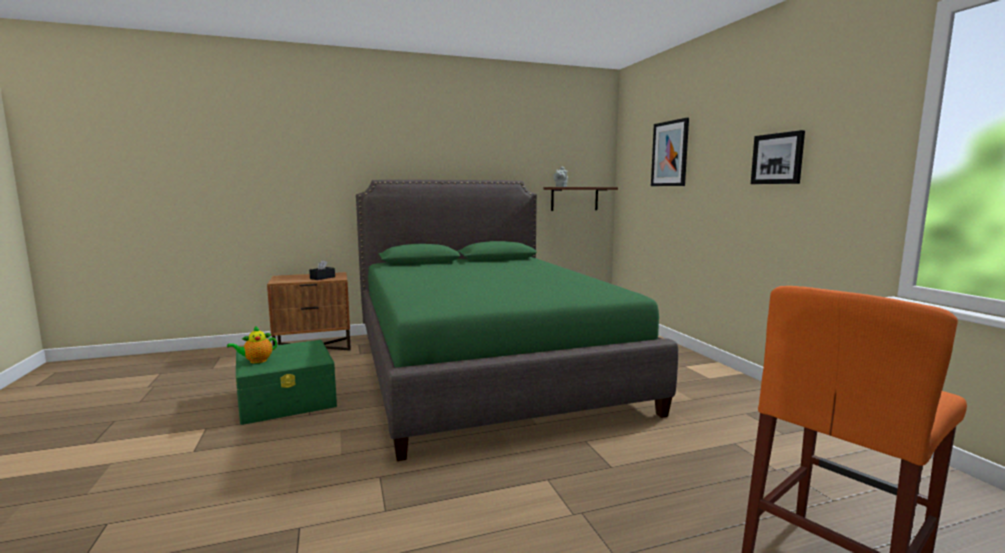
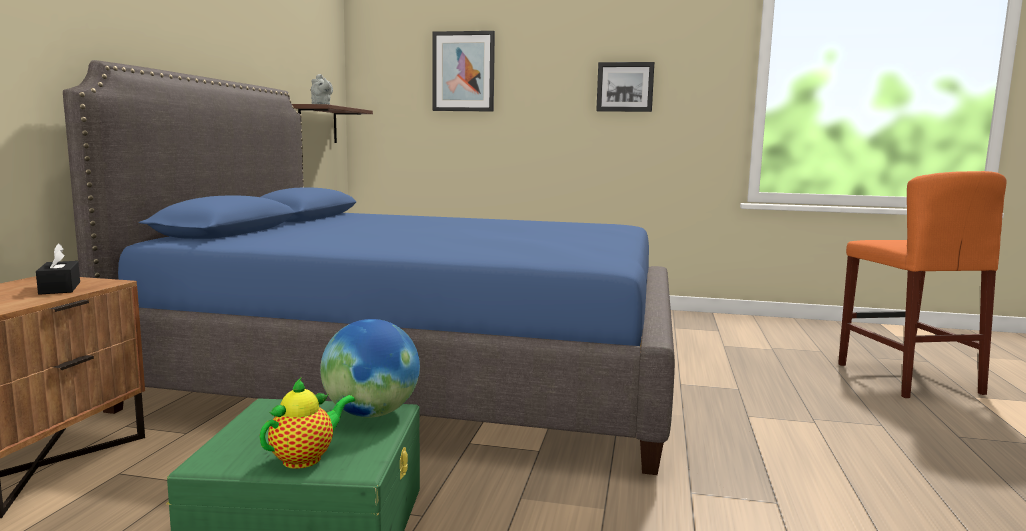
camera: 60 degrees left, 0 degrees up
(256, 361) = (306, 458): teapot -> teapot turned 135 degrees counterclockwise
(312, 357) = (371, 413): none -> globe
(486, 368) = (423, 374): green bed -> blue bed

